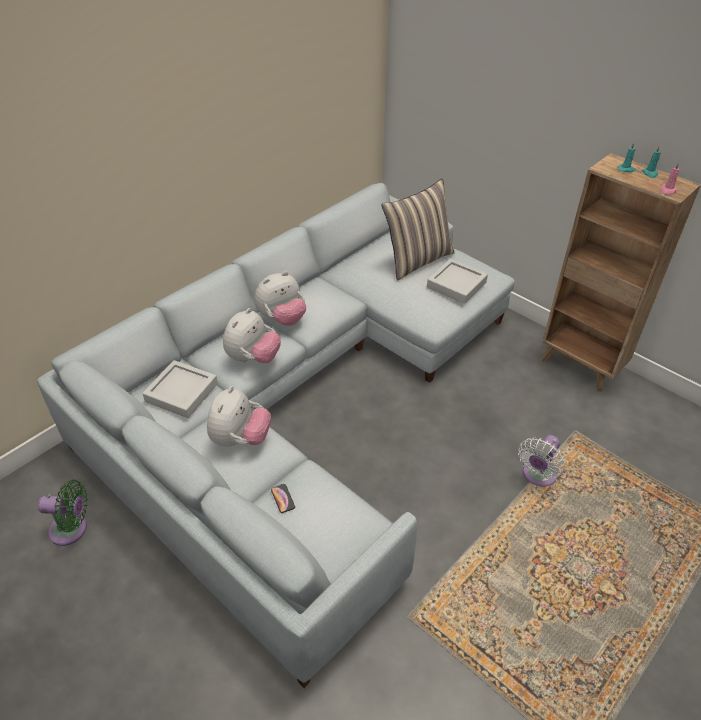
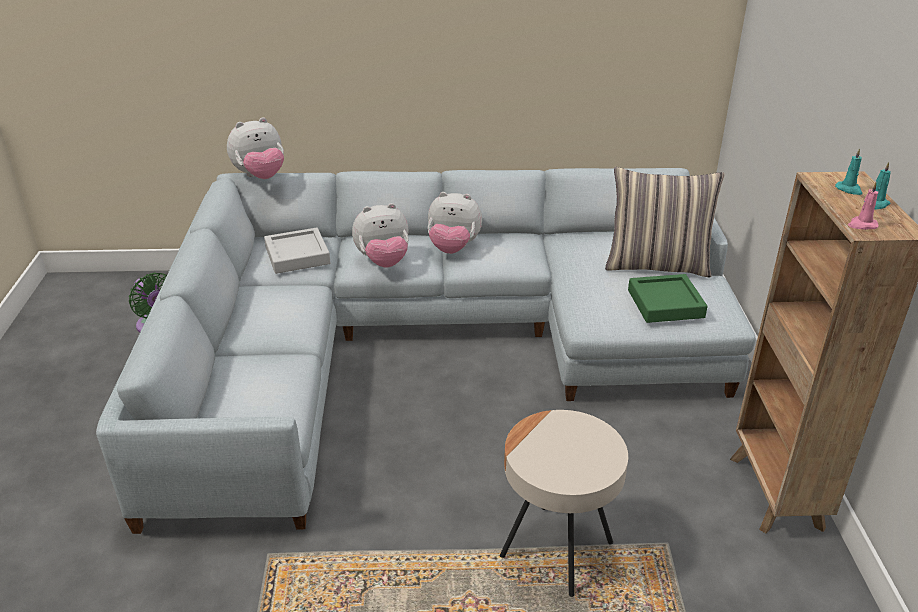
camera: 45 degrees right, 10 degrees down
(240, 439) = (286, 308): plush toy -> plush toy (260, 177)
(283, 498) = (250, 363): phone -> none
(456, 285) = (665, 304): grey tray -> green tray
(537, 476) = (556, 549): white fan -> beige side table

